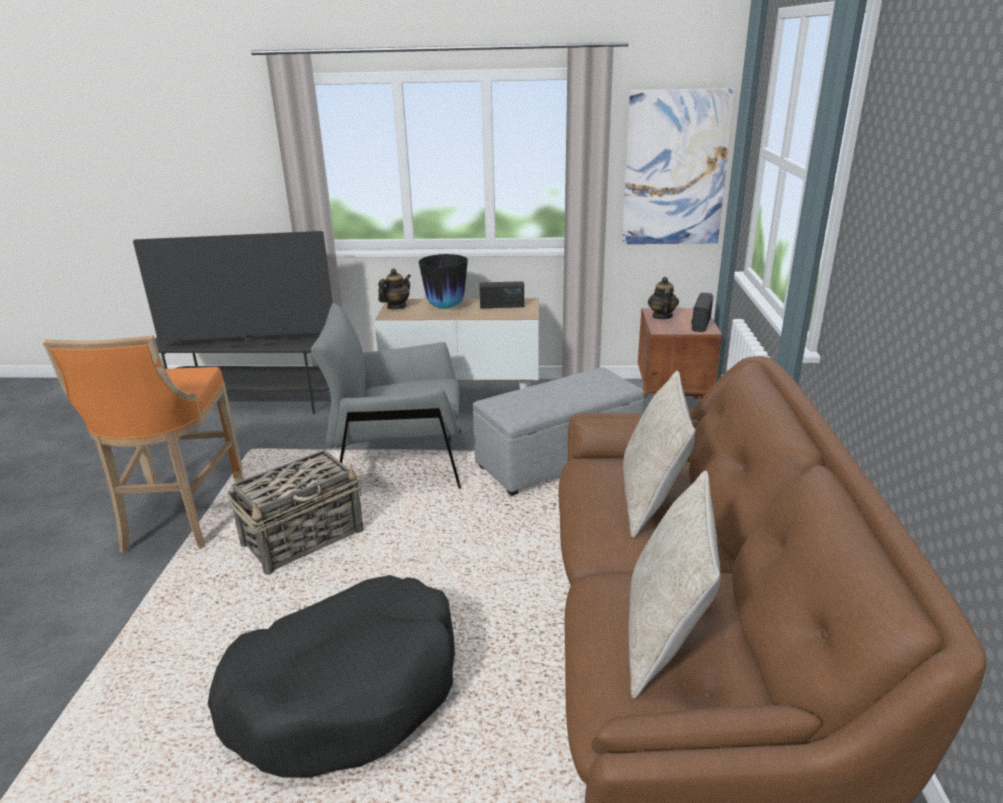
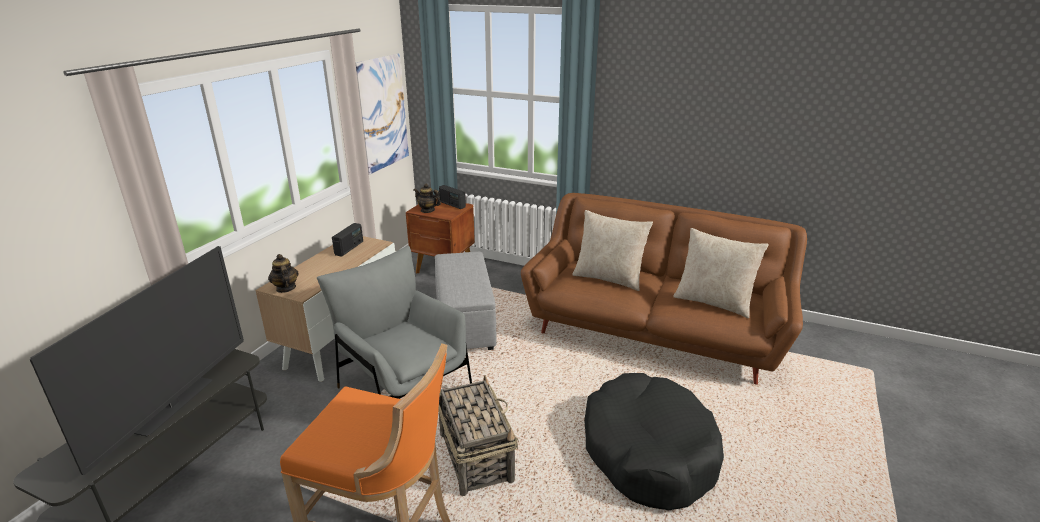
camera: 70 degrees left, 0 degrees up
(400, 461) = (404, 390): grey armchair -> grey armchair turned 120 degrees clockwise
(446, 307) = (319, 268): vase -> none

